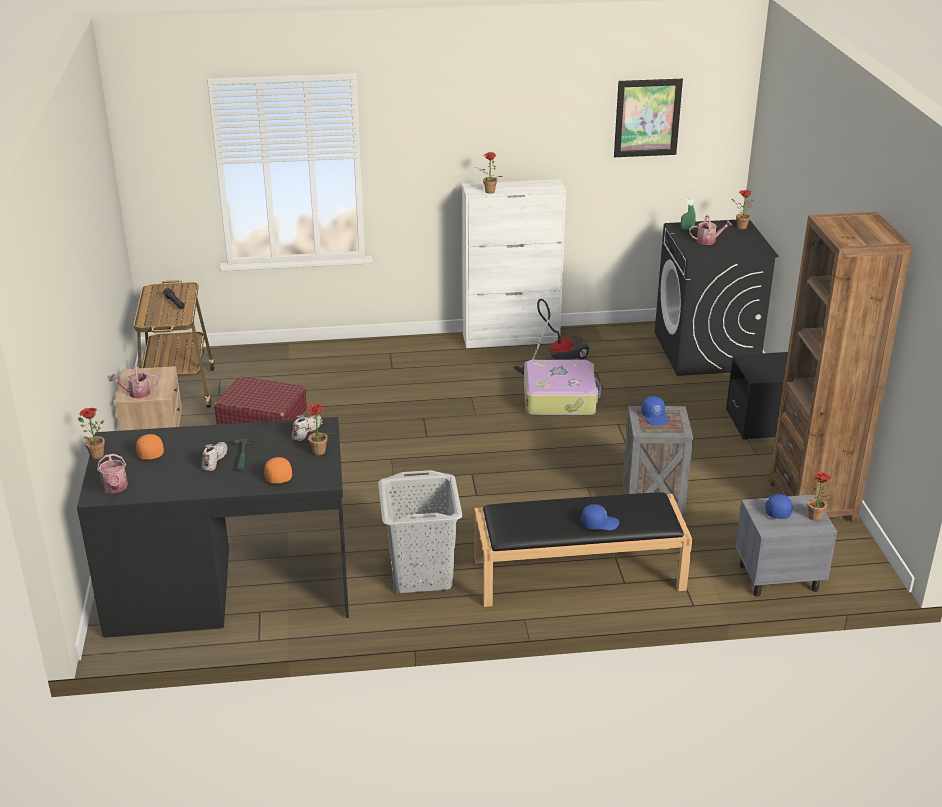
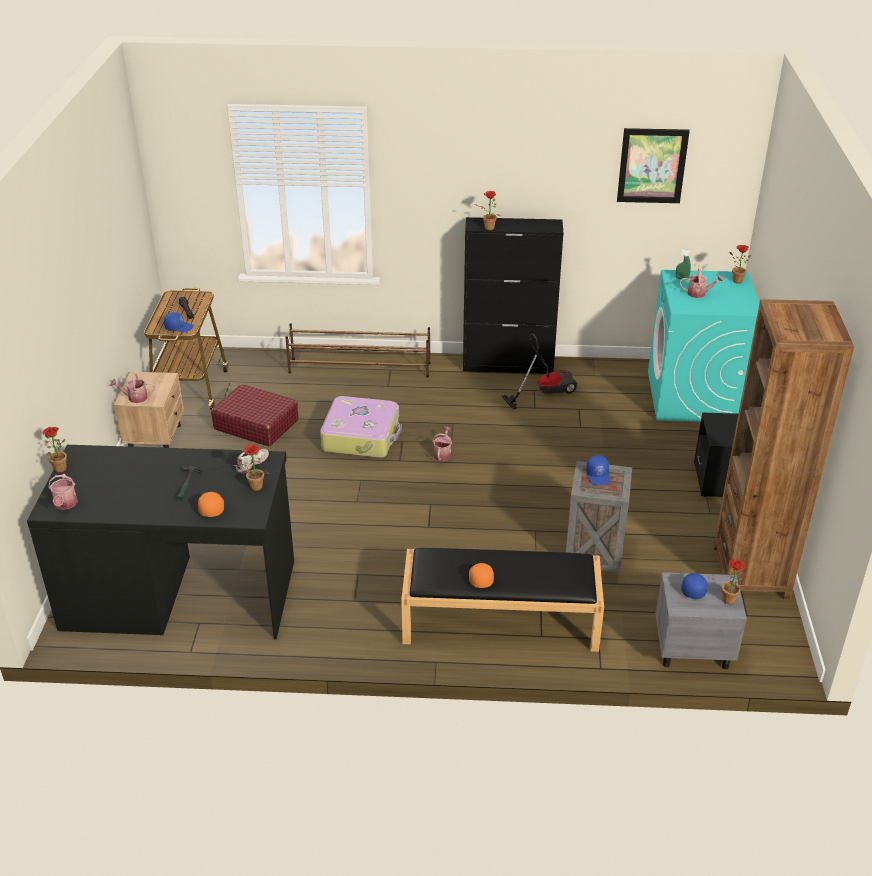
camera: 10 degrees right, 5 degrees up
(150, 451) = (107, 470): orange cap -> orange cap (480, 577)
(214, 459) = (161, 484): white shoe -> none
(357, 354) = (360, 368): none -> brown shoe rack
(422, 574) = (355, 603): grey laundry basket -> none
(469, 426) = (442, 453): none -> watering can
(511, 338) = (508, 365): white cabinet -> black cabinet
(560, 398) = (536, 433): suitcase -> suitcase (361, 436)
(599, 523) = (517, 580): blue cap -> blue cap (179, 327)
(706, 352) = (693, 397): black washing machine -> turquoise washing machine

